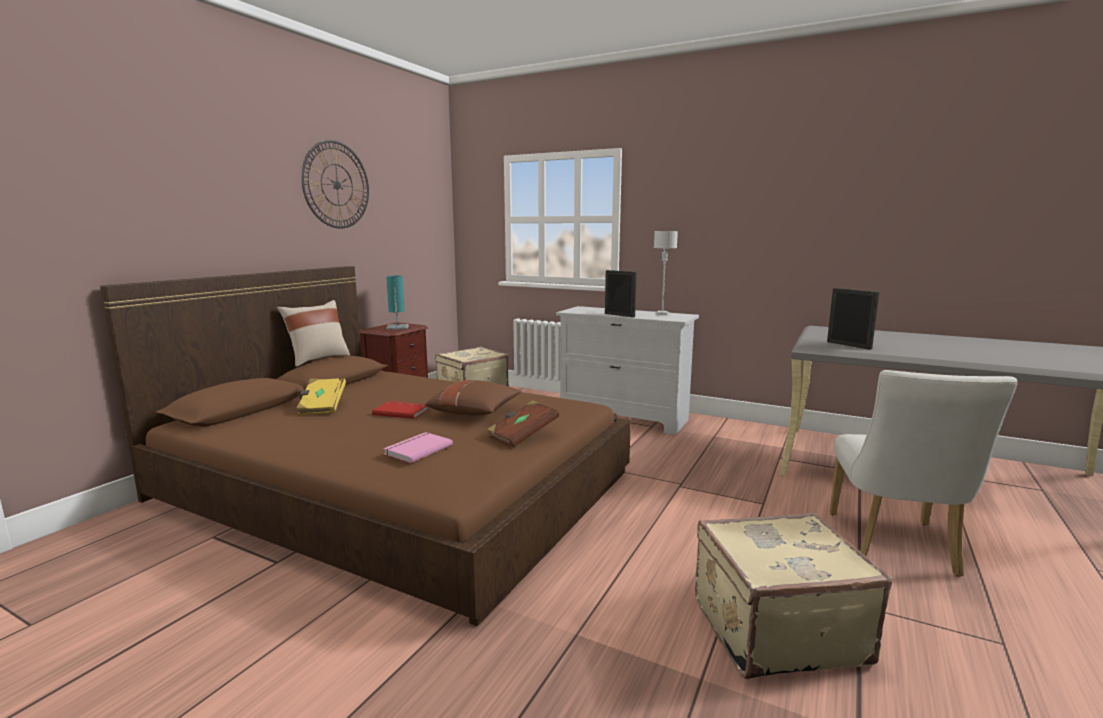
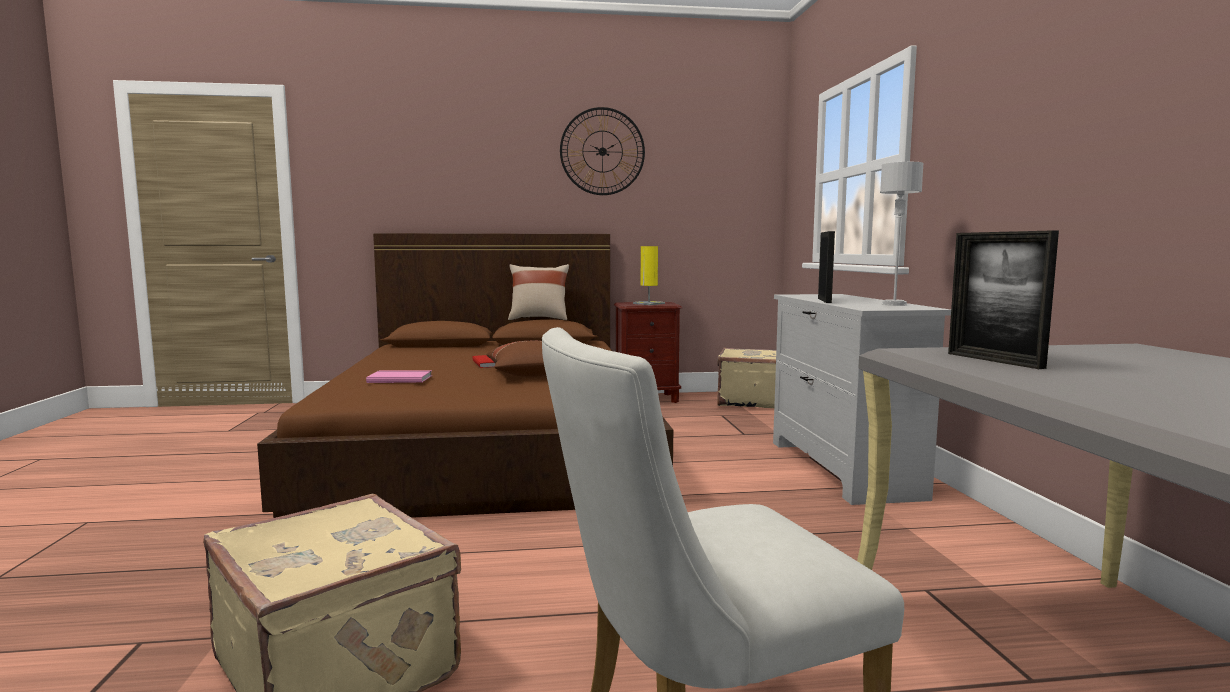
camera: 55 degrees right, 5 degrees down
(321, 407) = (475, 352): yellow book -> none
(397, 327) = (648, 303): turquoise table lamp -> yellow table lamp
(522, 436) = (484, 394): brown book -> none
(848, 345) = (994, 360): picture frame -> picture frame turned 135 degrees clockwise

